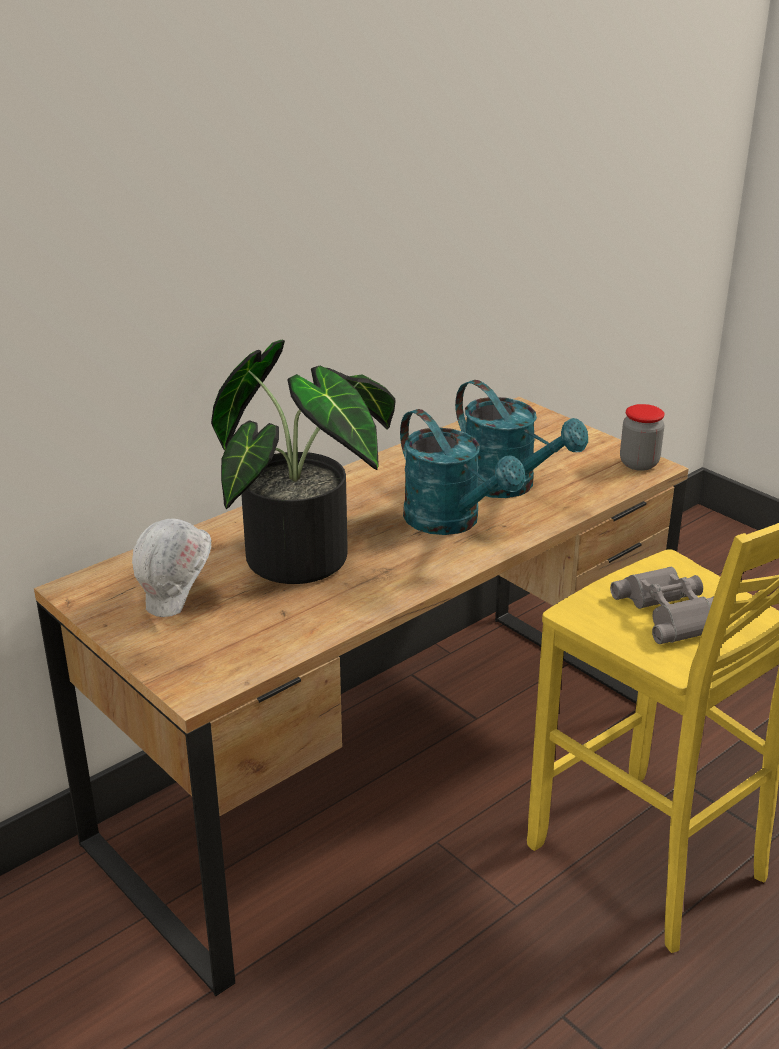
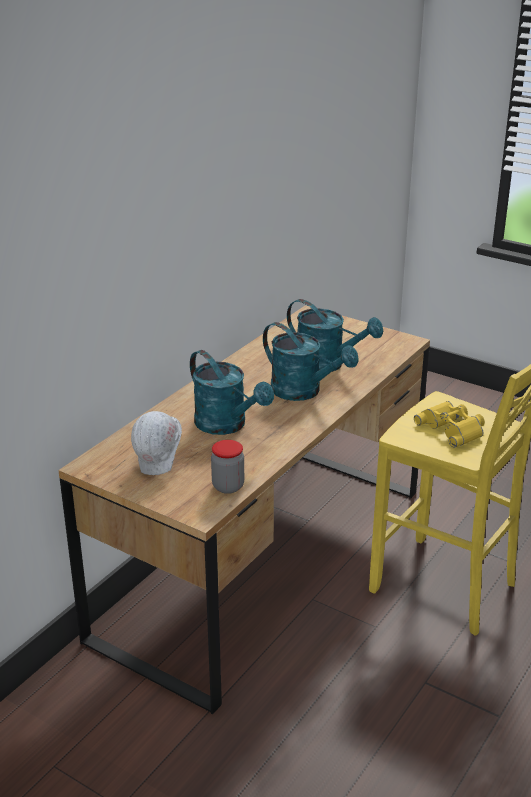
camera: 15 degrees left, 0 degrees up
(310, 557) = (227, 425): potted plant -> turquoise watering can
(639, 463) = (399, 340): jar -> jar (228, 486)
(671, 612) = (453, 428): grey binoculars -> yellow binoculars

